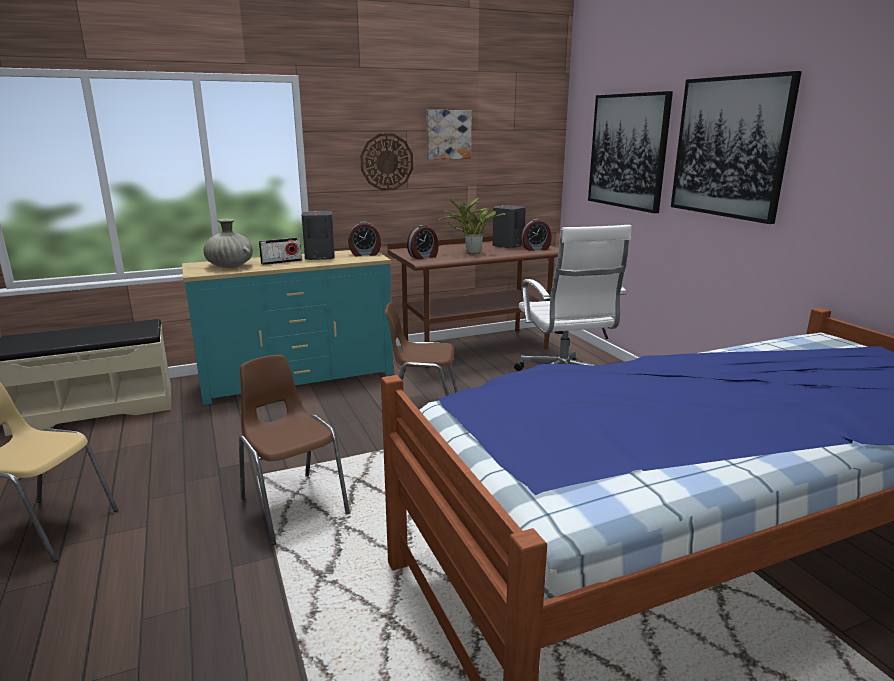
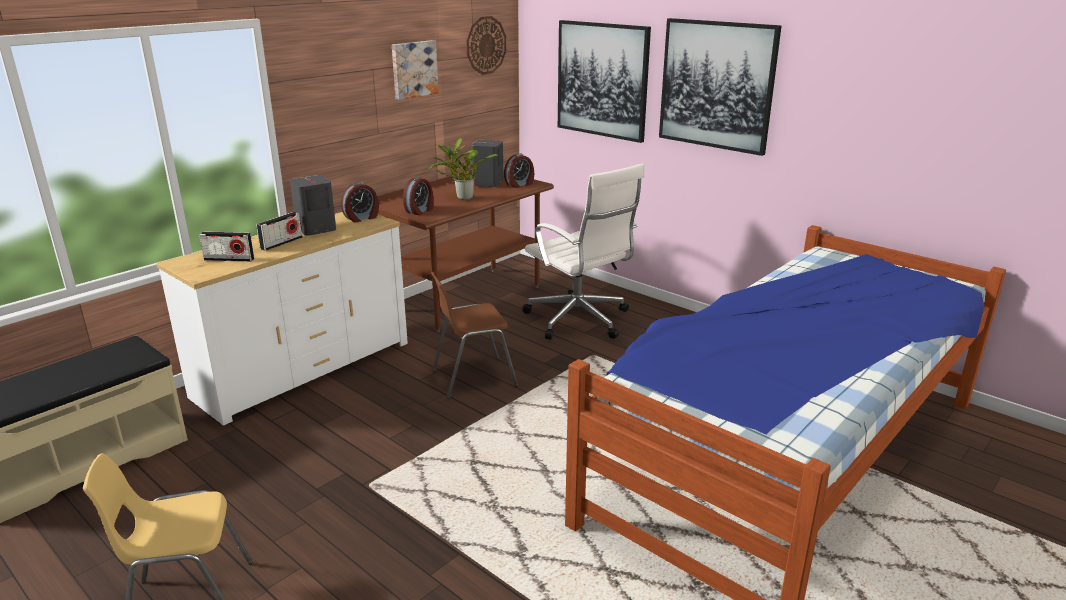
camera: 25 degrees left, 5 degrees up
(230, 266) = (229, 259): beige vase -> radio
(293, 506) = (433, 504): brown chair -> none
(298, 378) = (304, 369): turquoise dresser -> white dresser
(386, 162) = (356, 107): wall clock -> wall clock (485, 45)

